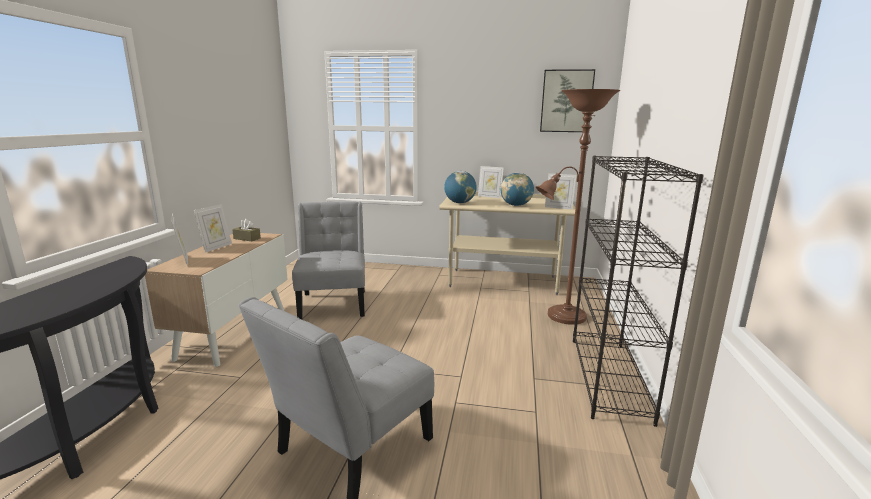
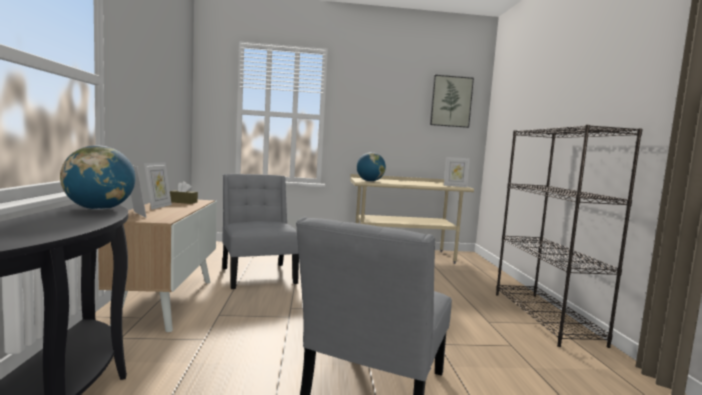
camera: 15 degrees left, 10 degrees down
(489, 196) = (387, 179): picture frame -> none
(516, 205) = (419, 184): globe -> globe (99, 209)
(562, 317) = (472, 278): brown floor lamp -> none

